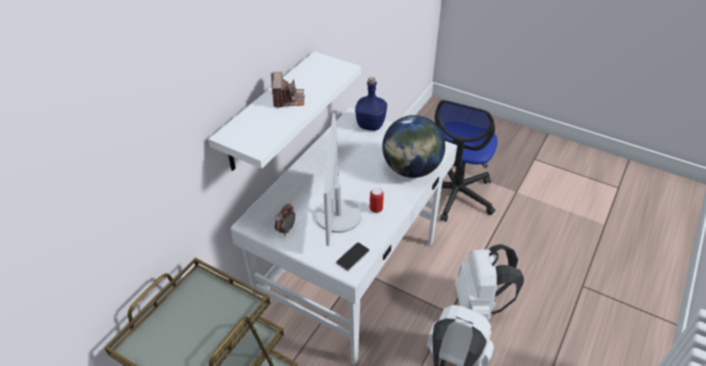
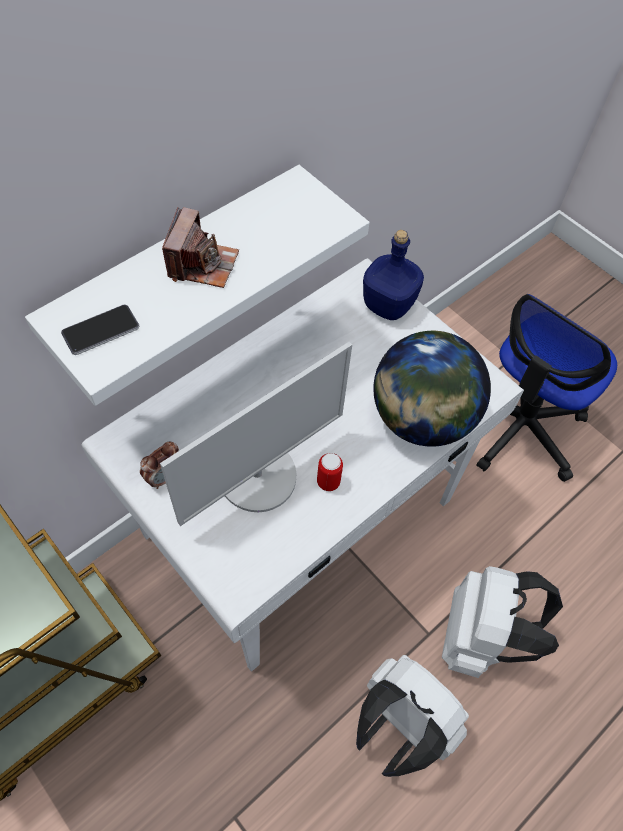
camera: 15 degrees right, 15 degrees up
(337, 216) = (258, 476): monitor -> monitor turned 150 degrees counterclockwise
(352, 257) = (251, 567): phone -> phone (101, 330)

